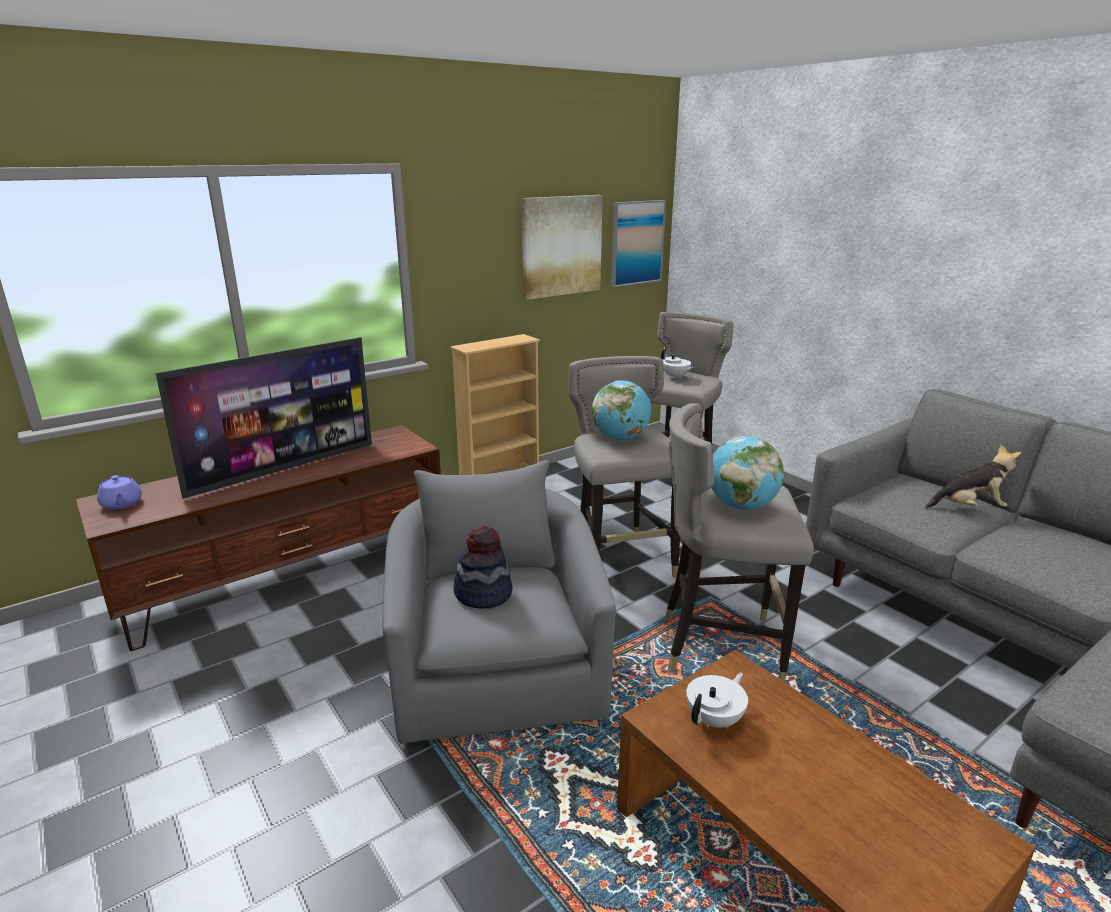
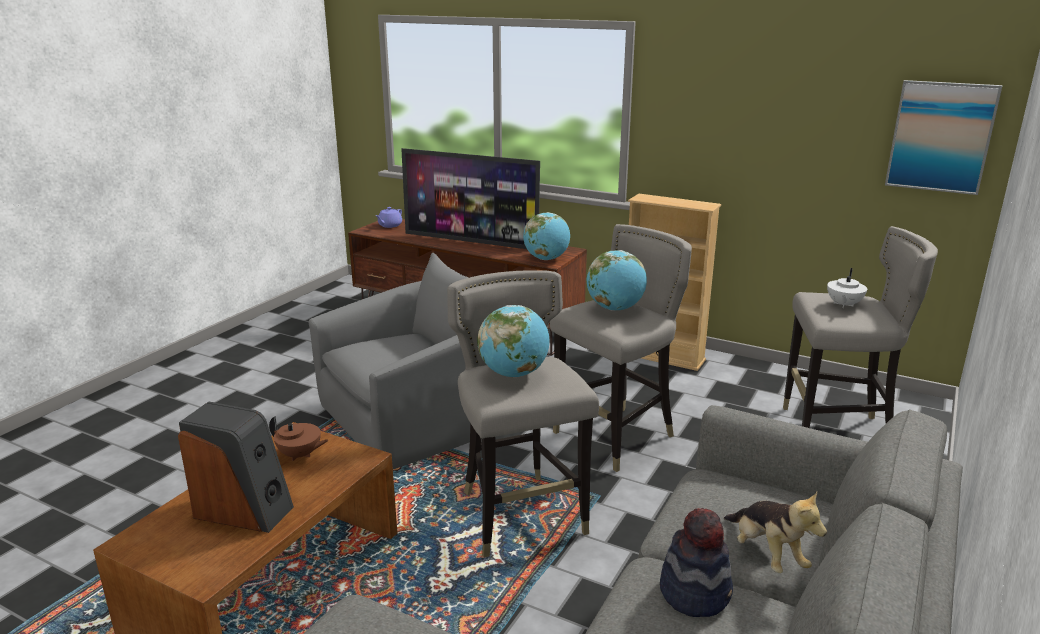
camera: 65 degrees right, 0 degrees up
(403, 446) = (546, 259): none -> globe
(483, 593) = (391, 345): hat -> hat (695, 592)
(561, 246) = (812, 122): picture -> none
(715, 719) = (300, 455): white teapot -> brown teapot
(839, 787) = (244, 511): none -> speaker

